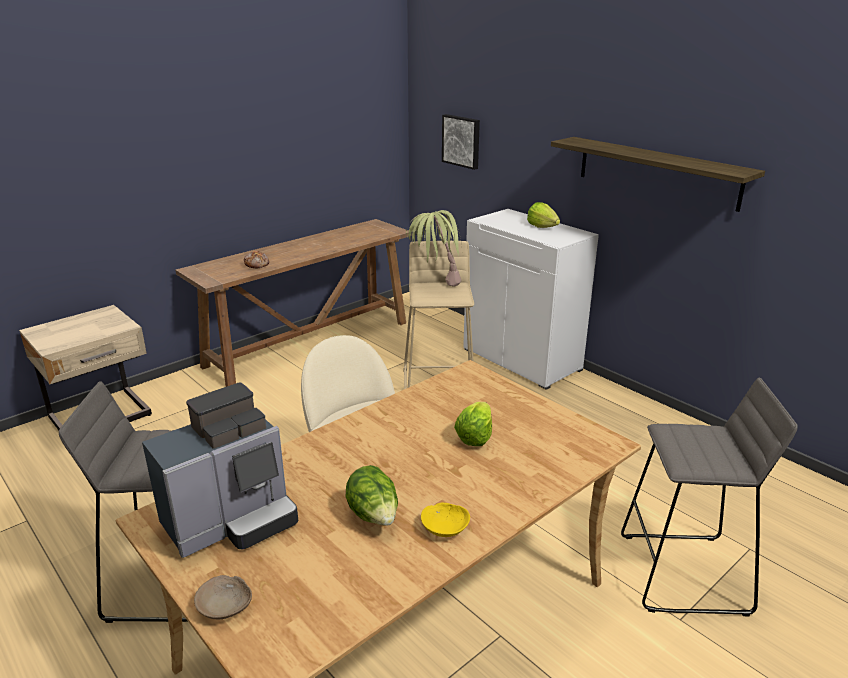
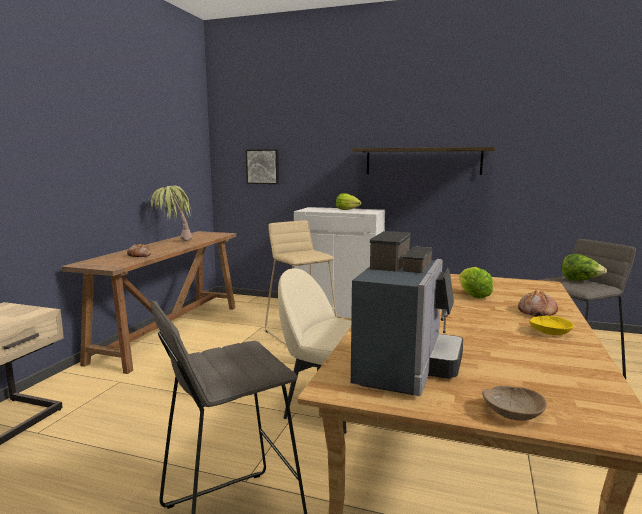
camera: 30 degrees left, 15 degrees down
(374, 516) = (498, 339): lettuce -> lettuce (580, 280)
(435, 286) = (296, 253): potted plant -> potted plant (173, 242)
(492, 491) = (536, 312): none -> bread

